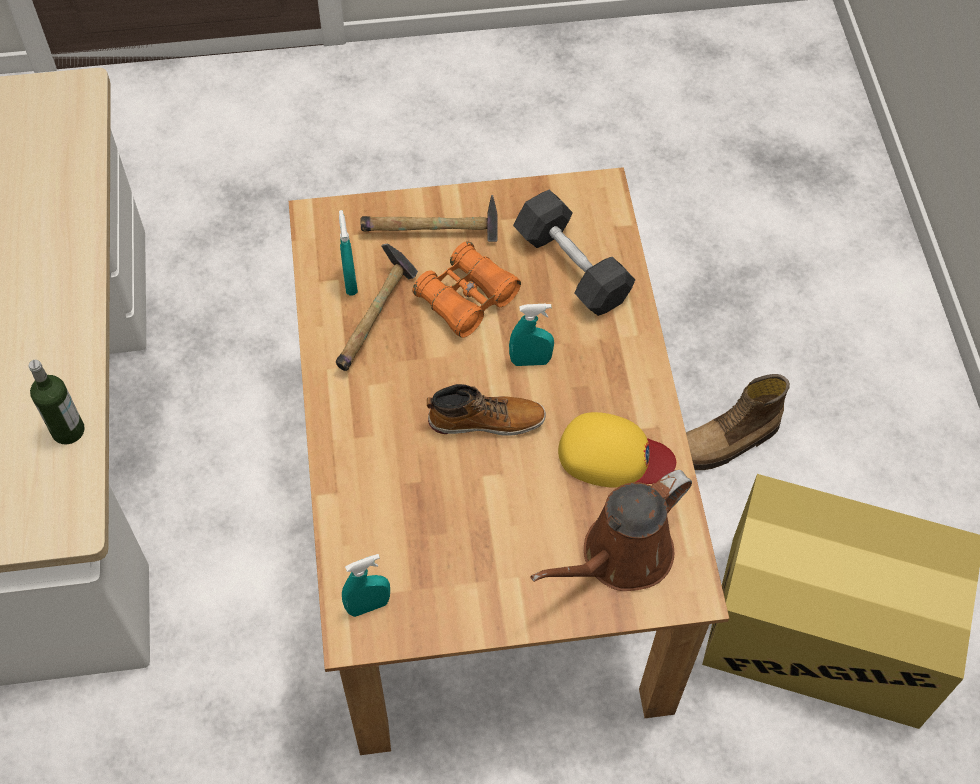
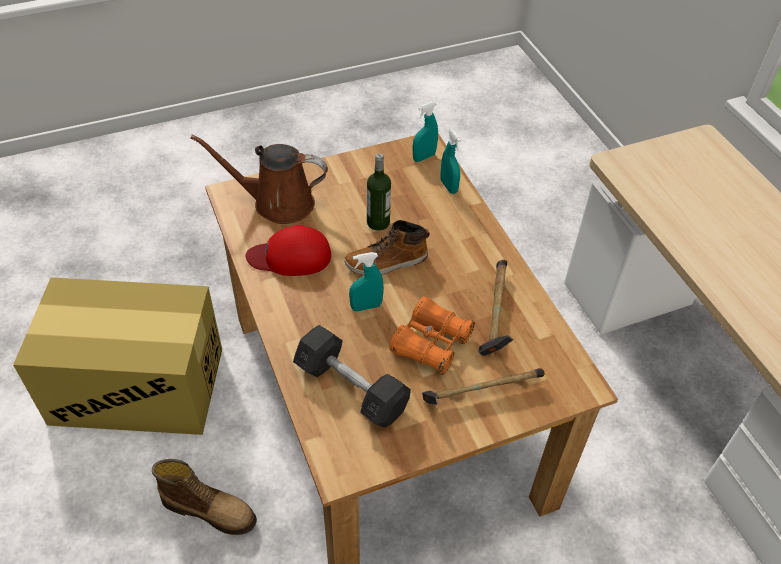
camera: 165 degrees right, 10 degrees down
(68, 430) = (658, 206): bottle -> bottle (378, 222)
(350, 282) = (529, 338): turquoise spray bottle -> turquoise spray bottle (448, 186)
(614, 456) = (290, 256): yellow cap -> red cap
(620, 557) = (277, 203): brown watering can -> brown watering can turned 120 degrees counterclockwise
(725, 443) = (210, 509): boot -> boot turned 60 degrees clockwise

